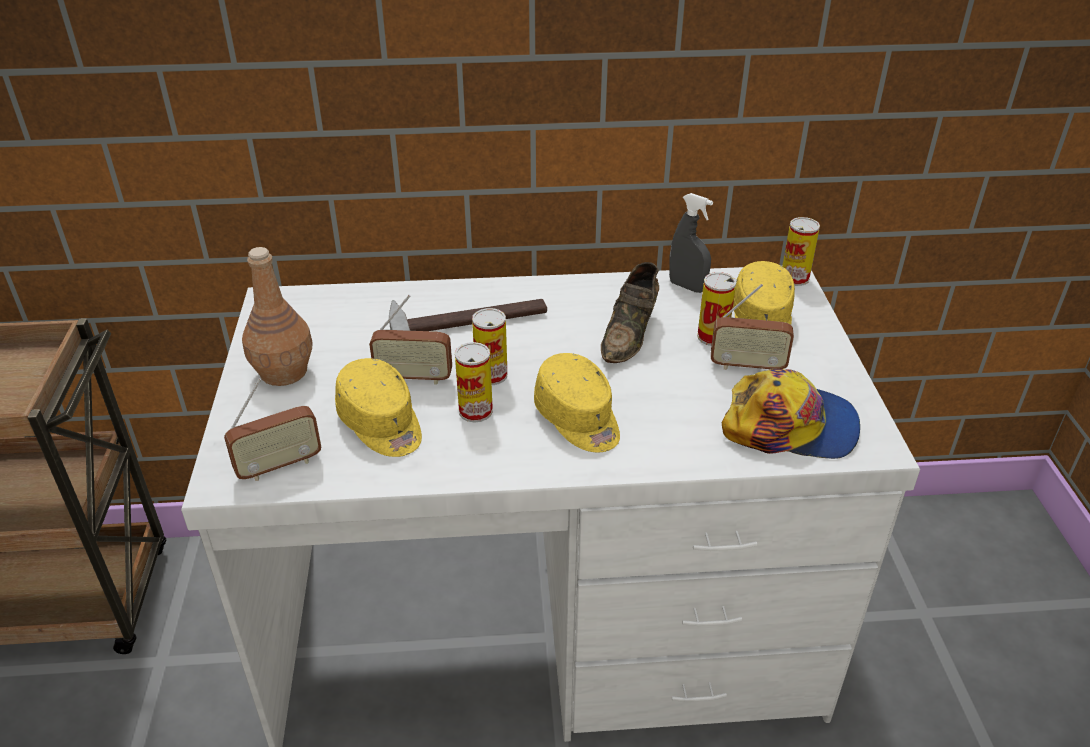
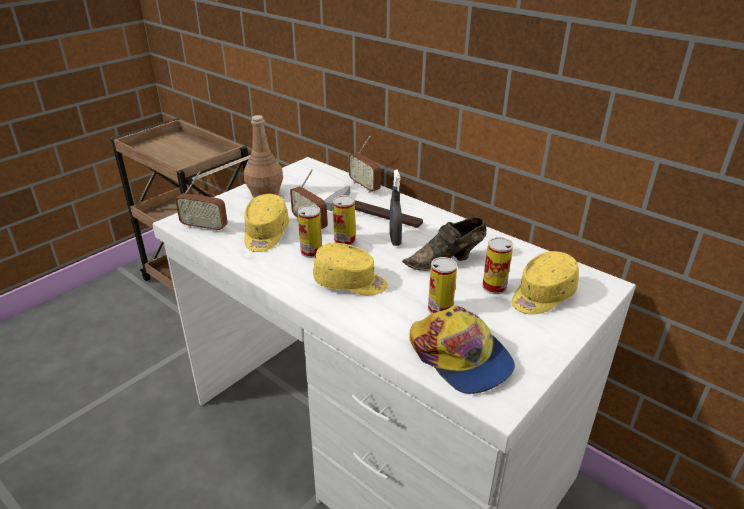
camera: 45 degrees right, 5 degrees down
(578, 419) = (350, 282): yellow cap -> yellow cap turned 90 degrees counterclockwise
(687, 286) = (523, 255): grey spray bottle -> grey spray bottle (395, 240)
(747, 366) = (489, 313): radio -> radio (364, 186)
(794, 278) = (609, 286): can -> can (440, 309)

